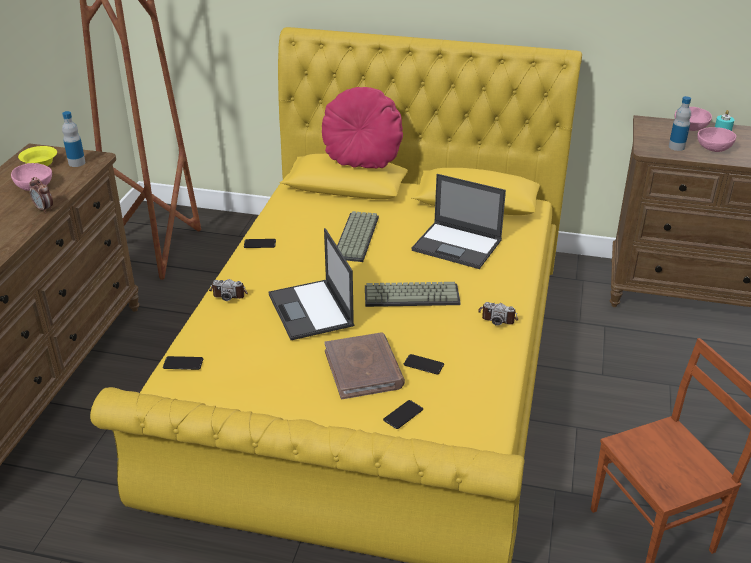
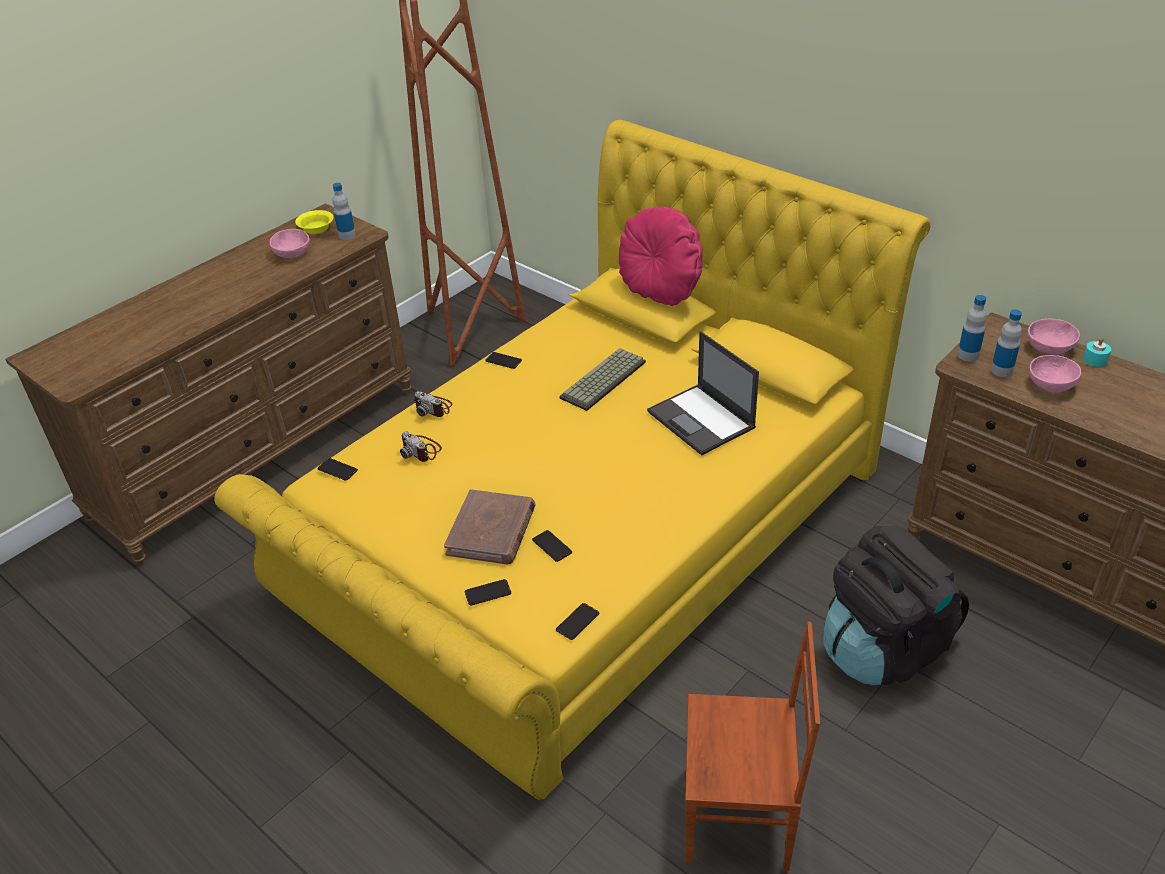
camera: 30 degrees right, 5 degrees up
(44, 209) = (281, 280): alarm clock -> none
(311, 310) = (490, 451): laptop -> none
(412, 295) = (605, 464): keyboard -> none
(493, 411) = (577, 622): none -> phone
(498, 317) = (674, 518): camera -> camera (421, 450)
(647, 143) = (968, 355): none -> bottle
(653, 380) = (883, 649): none -> black backpack

